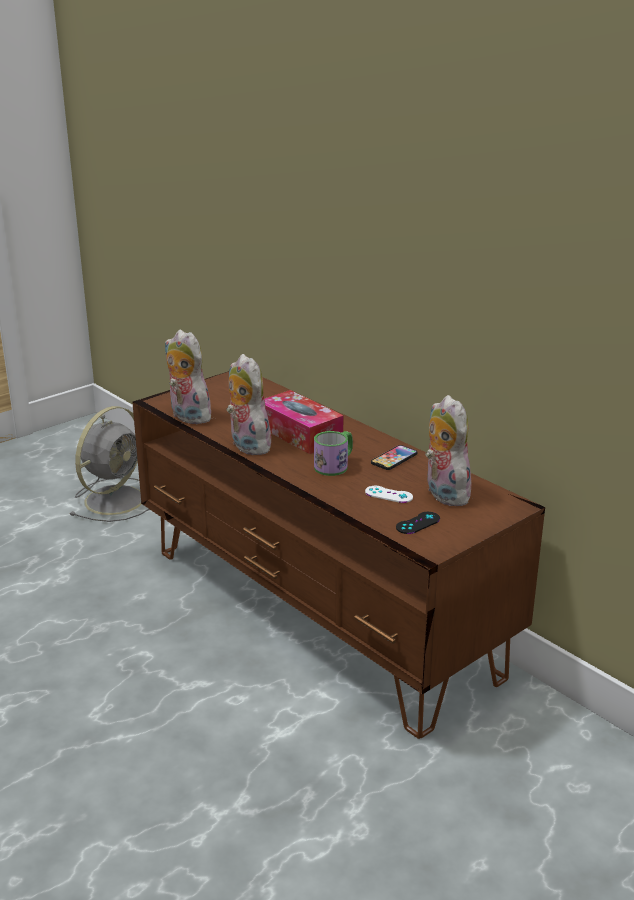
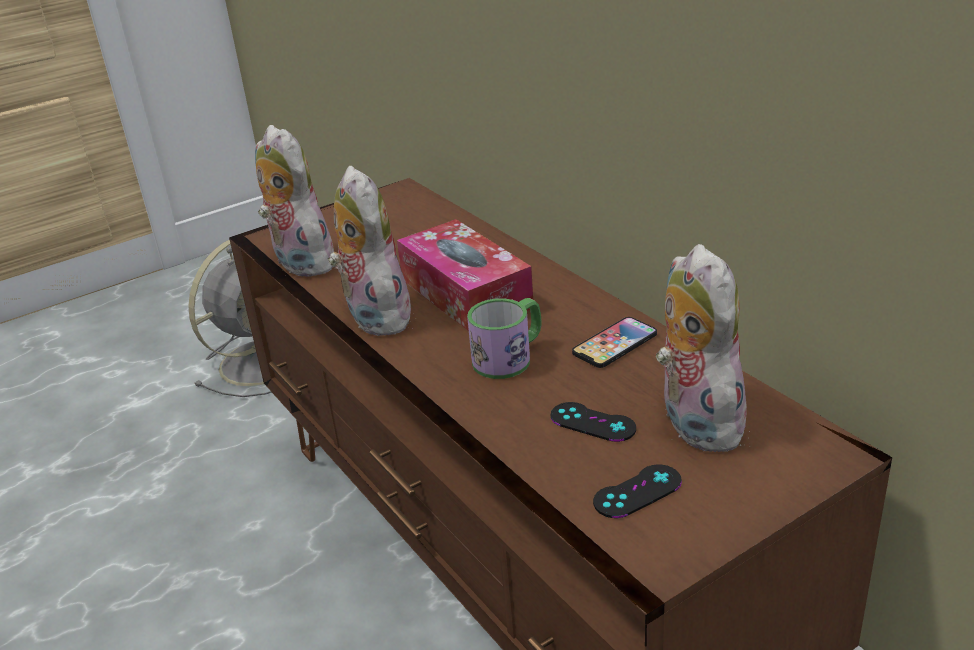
camera: 10 degrees right, 5 degrees up
(388, 494) = (592, 422): white game controller -> black game controller

